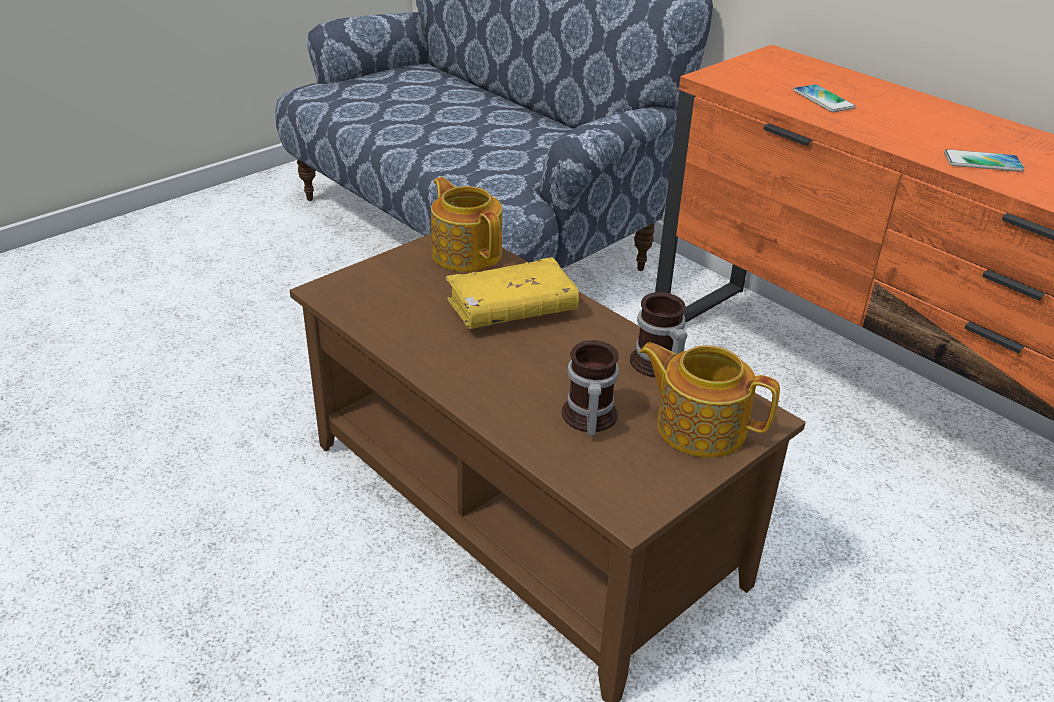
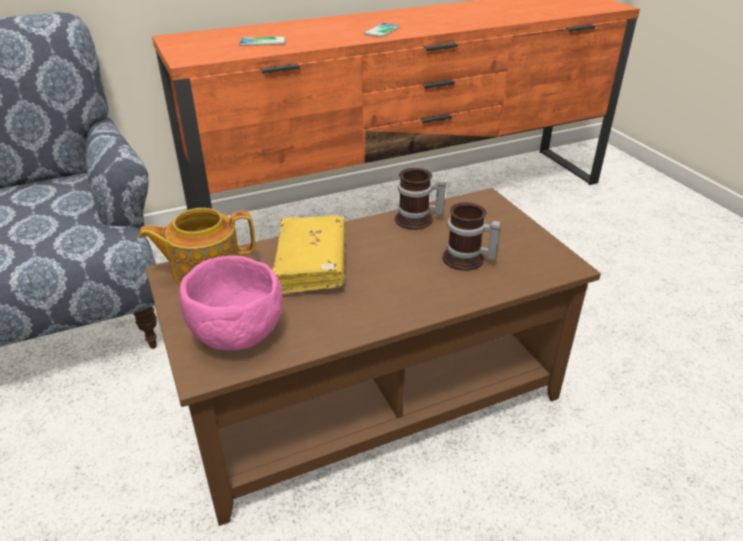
camera: 70 degrees left, 0 degrees up
(377, 293) = (235, 336): none -> pink bowl
(699, 426) = (488, 221): teapot -> none

